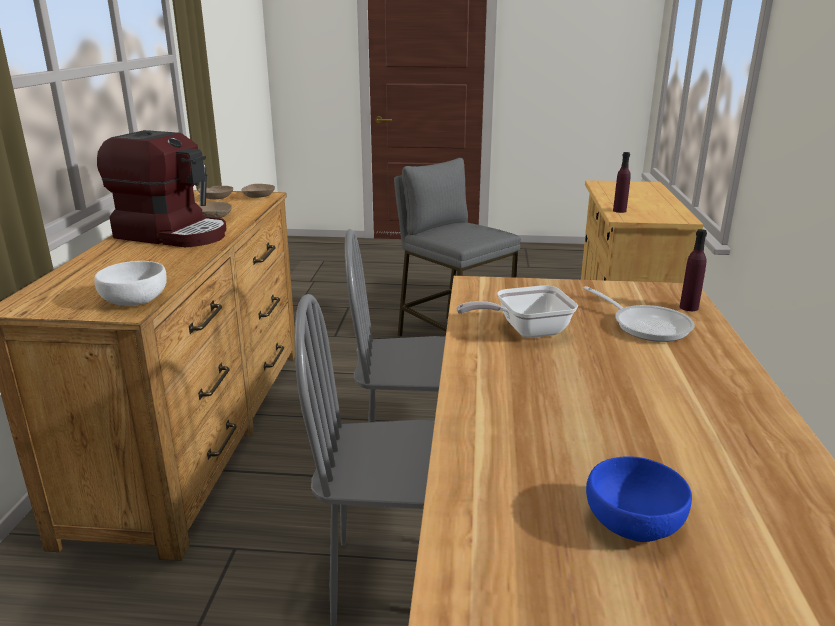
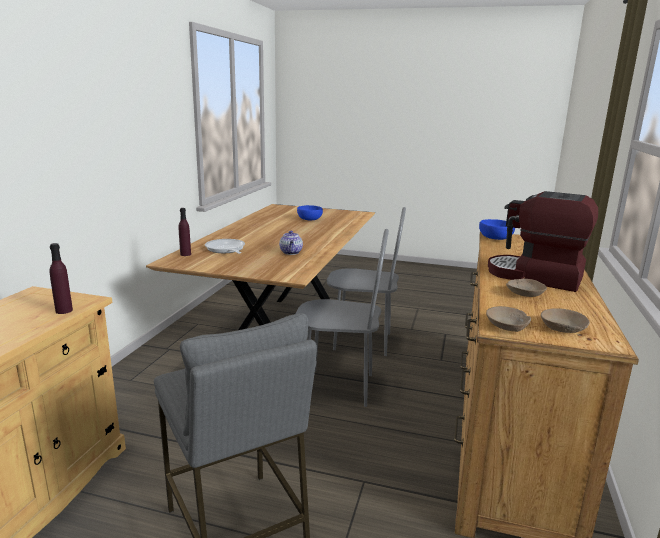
camera: 170 degrees left, 5 degrees down
(135, 299) = (495, 238): white bowl -> blue bowl
(525, 331) = (291, 253): frying pan -> teapot

